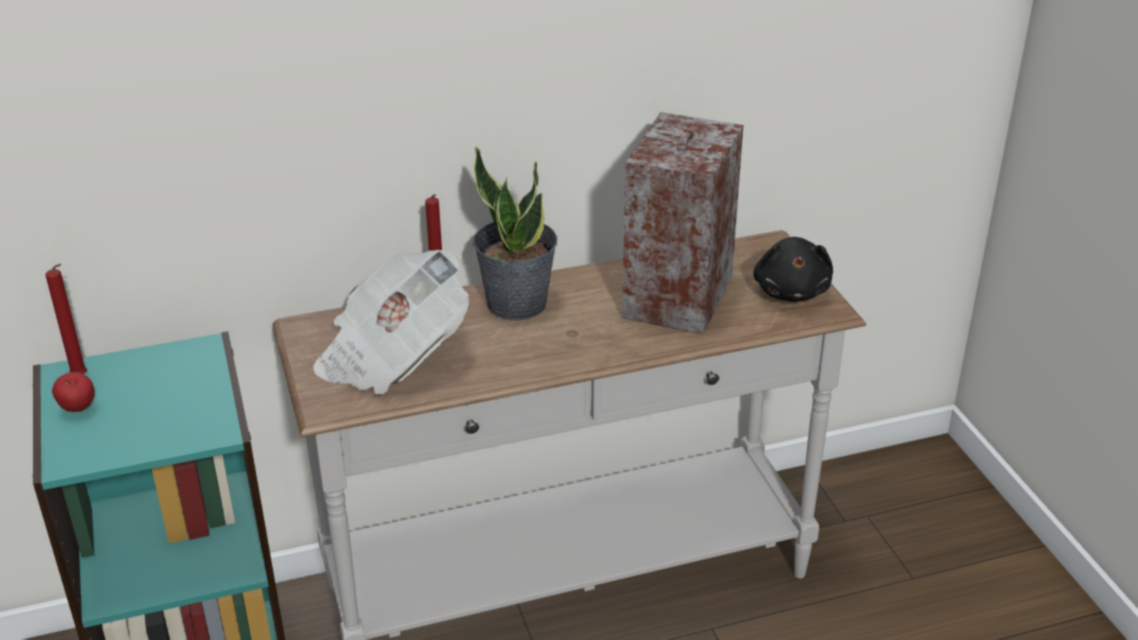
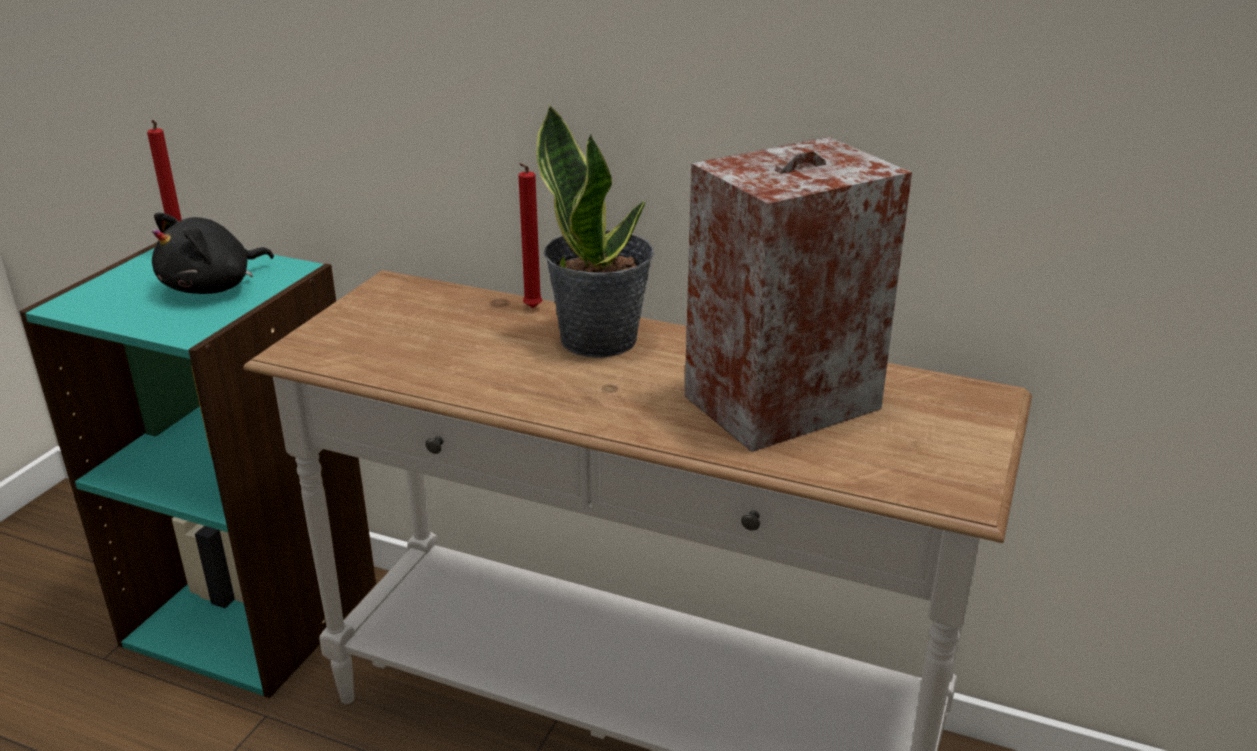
camera: 40 degrees right, 5 degrees down
(78, 410) = (138, 275): apple -> none
(392, 356) = (414, 335): newspaper -> none
(791, 291) = (938, 455): black plush toy -> black plush toy (213, 287)

